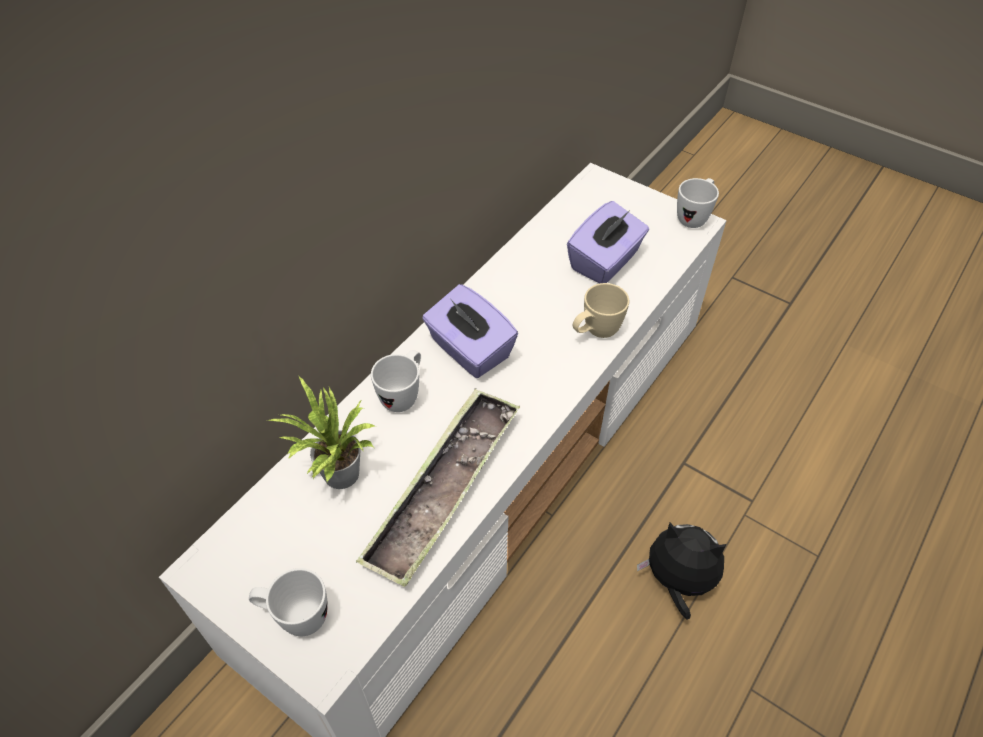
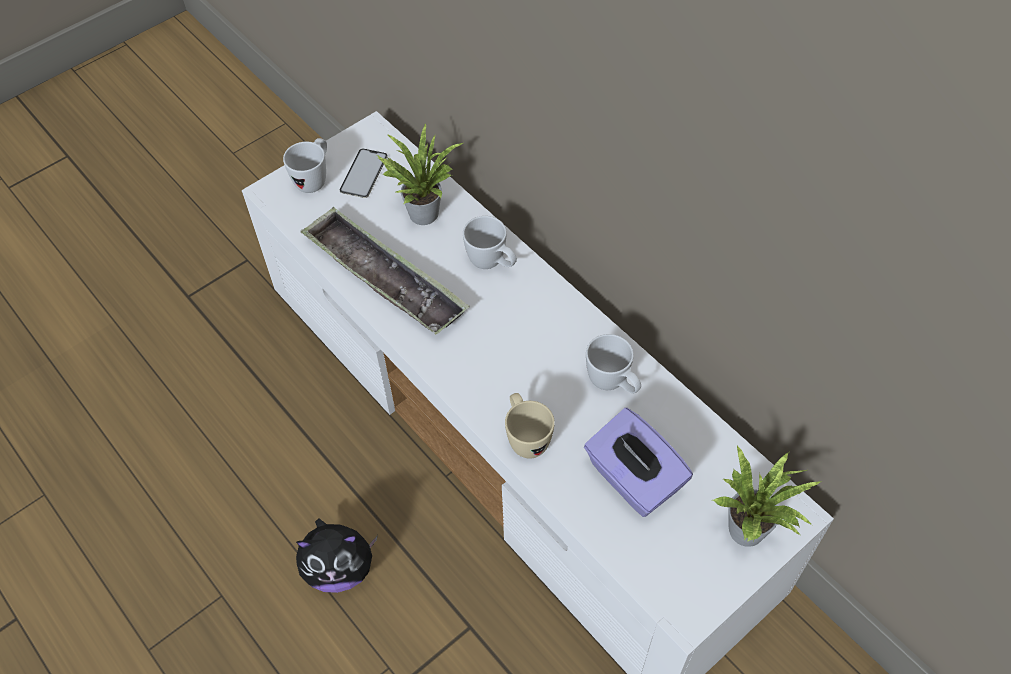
camera: 105 degrees right, 5 degrees up
(280, 557) = (364, 173): none -> phone
(469, 350) = (531, 322): purple tissue box -> none
(618, 197) = (751, 530): none -> potted plant
(677, 582) = (340, 568): plush toy -> plush toy turned 45 degrees clockwise
(694, 217) = (698, 613): white mug -> white mug (613, 384)

